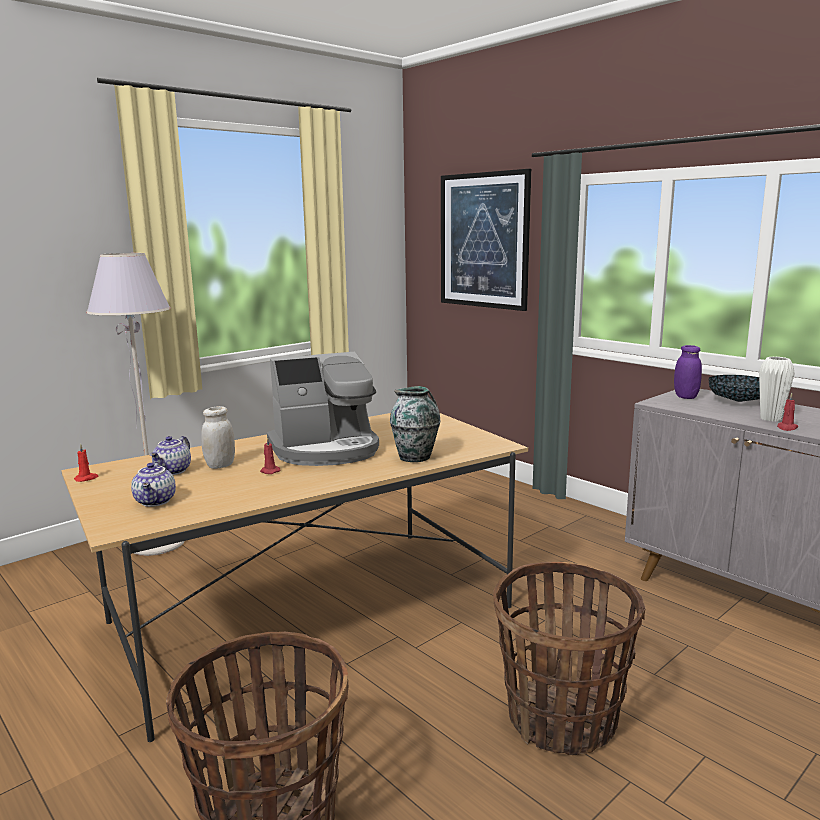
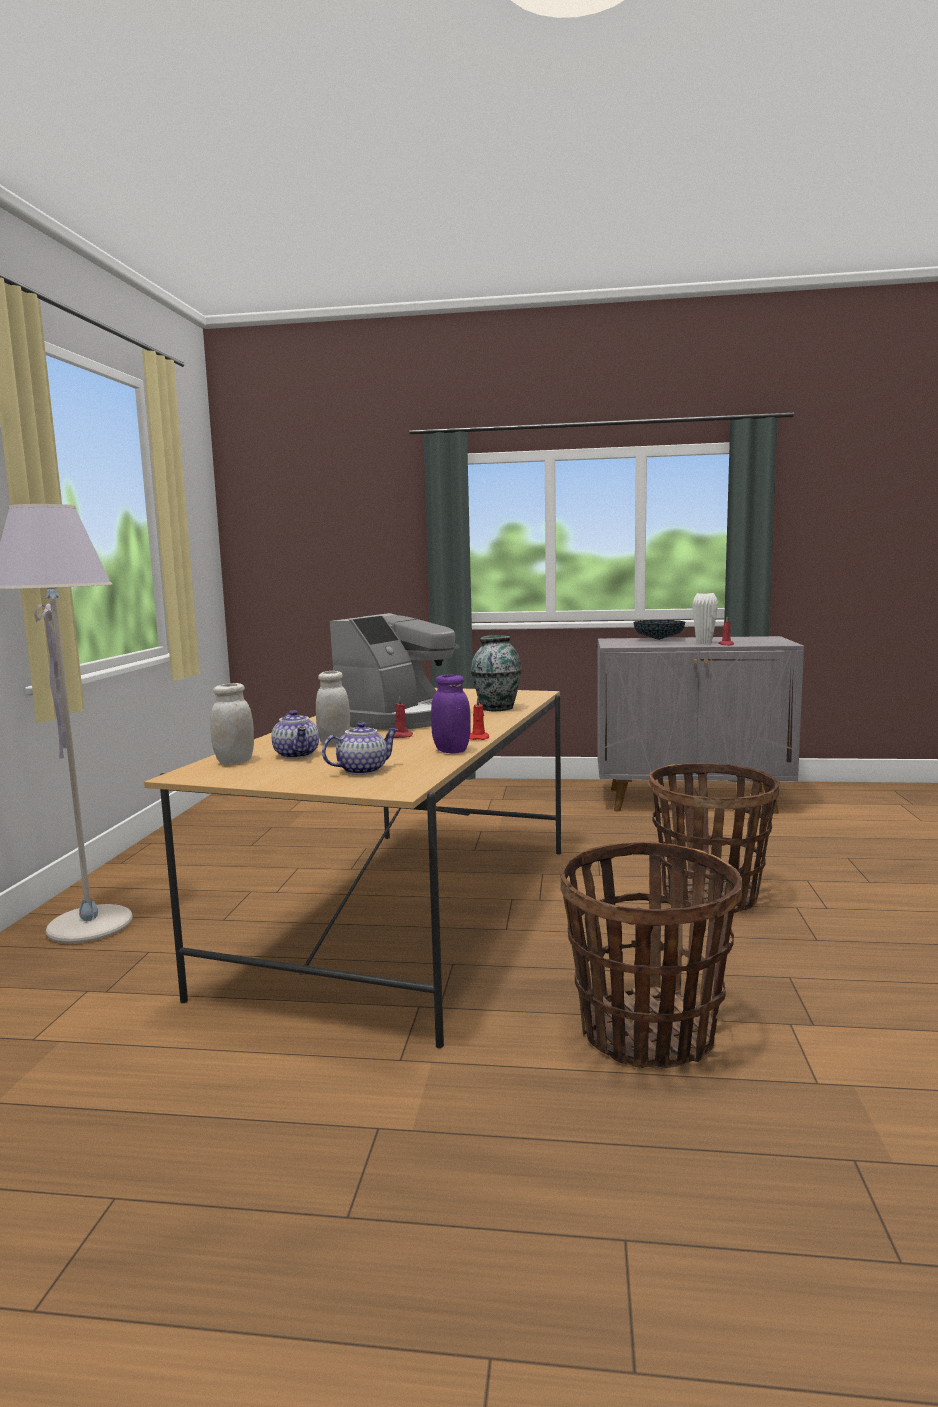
camera: 40 degrees left, 5 degrees down
(86, 478) = (211, 778): red candle -> red candle (478, 738)
(133, 466) = (235, 762): none -> white jar
(156, 501) = (362, 770): teapot -> teapot turned 75 degrees counterclockwise
(483, 241) = (341, 523): picture -> none
(685, 397) = (620, 641): purple jar -> purple jar (451, 751)

